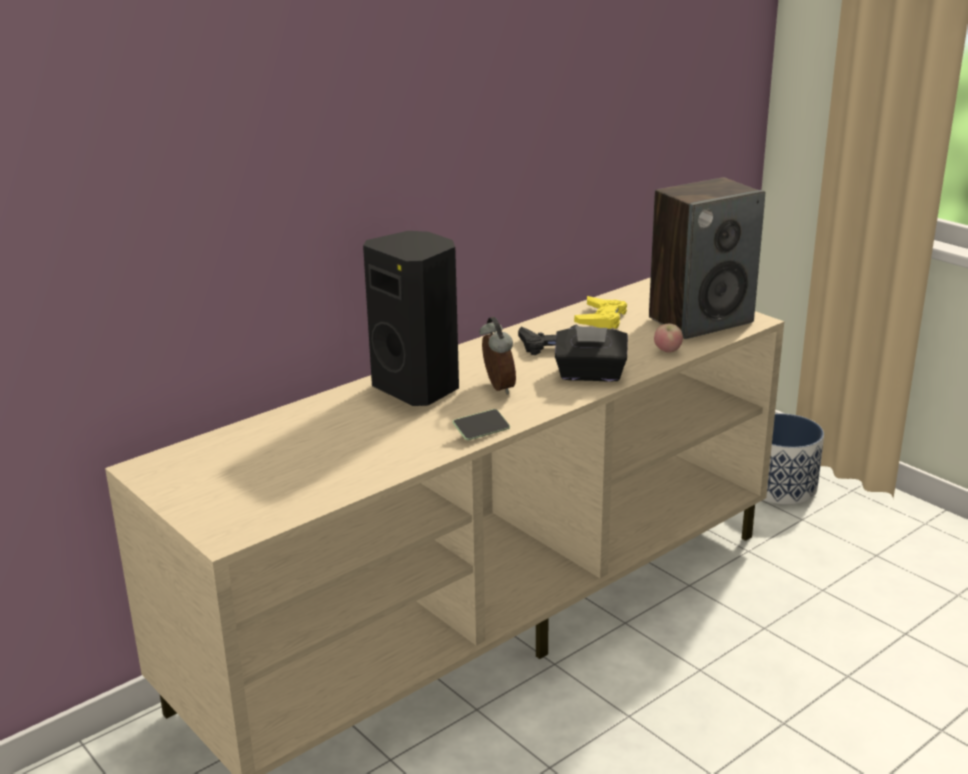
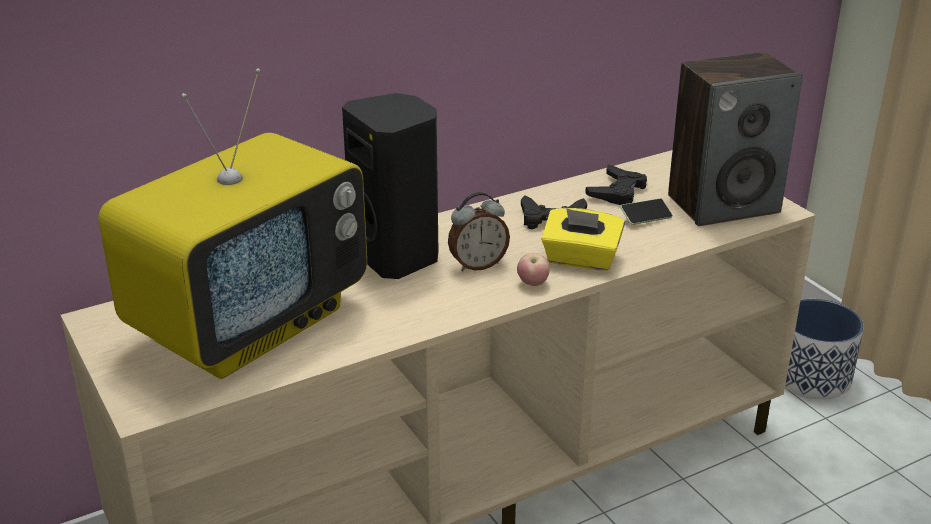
camera: 10 degrees right, 5 degrees up
(298, 456) = (249, 323): none -> television
(481, 432) = (442, 317): phone -> phone (645, 218)
(497, 388) = (477, 265): alarm clock -> alarm clock turned 75 degrees clockwise
(590, 374) = (581, 259): black tissue box -> yellow tissue box
(601, 318) = (617, 191): yellow game controller -> black game controller
(667, 351) = (674, 239): apple -> apple (533, 283)

